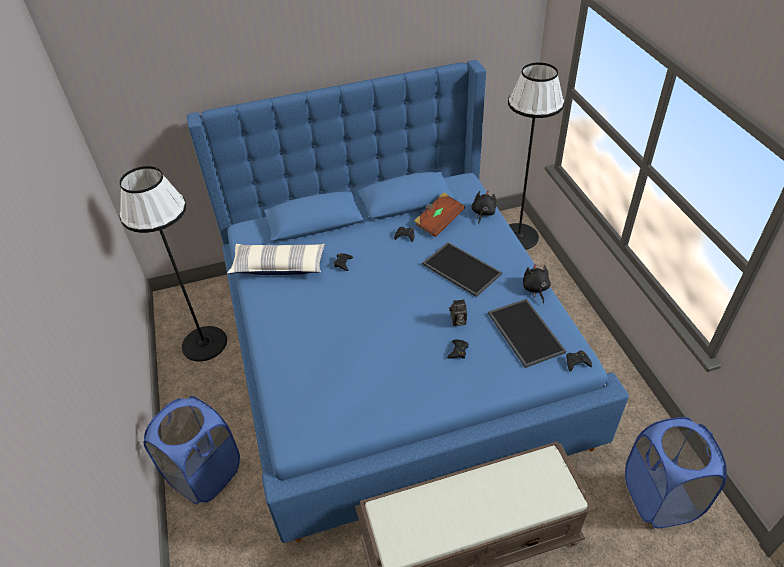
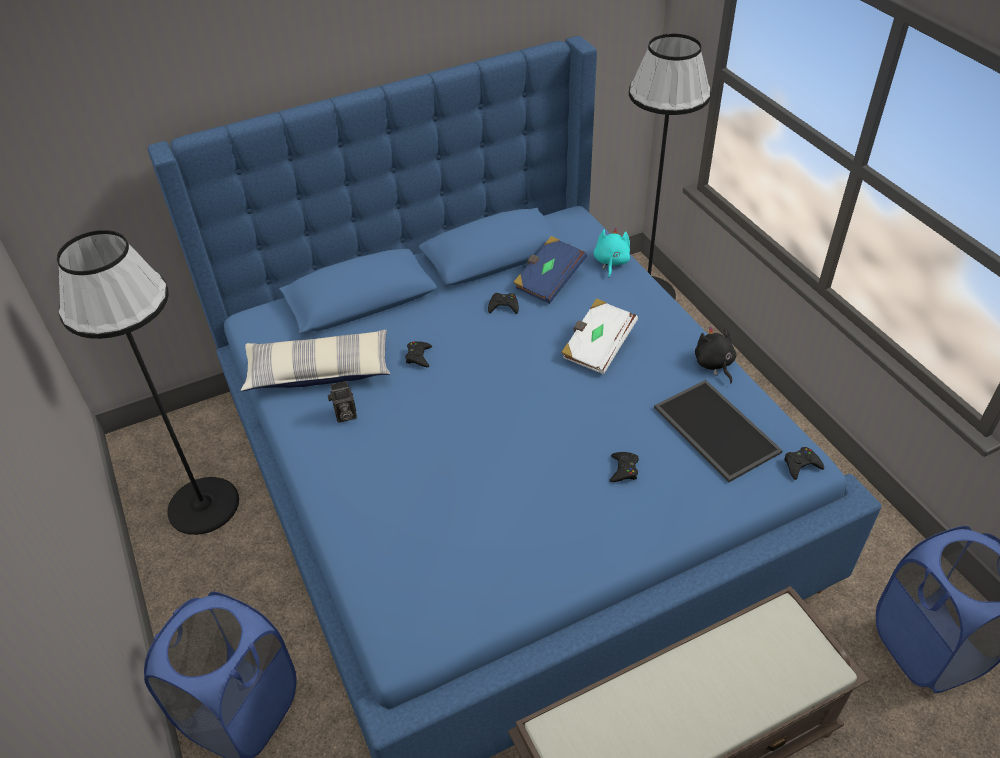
camera: 10 degrees left, 0 degrees up
(438, 221) = (549, 280): brown book -> blue book
(457, 321) = (612, 425): camera -> camera (344, 415)
(460, 269) = (597, 347): tray -> white book
(483, 213) = (611, 262): black plush toy -> turquoise plush toy

